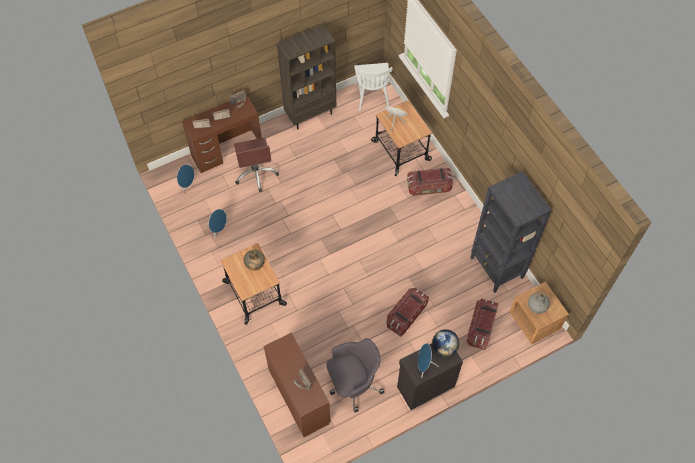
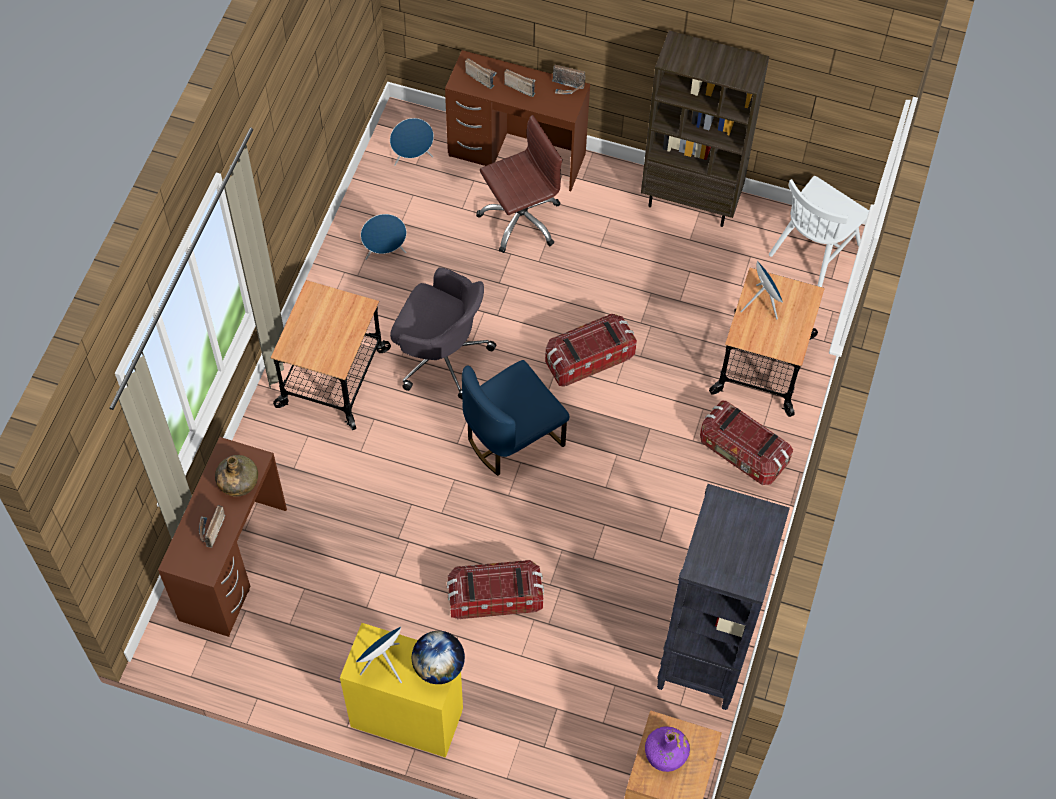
camera: 45 degrees right, 0 degrees up
(254, 263) = (343, 324): green bottle -> green bottle (238, 482)
(256, 173) = (520, 219): brown office chair -> brown office chair turned 150 degrees counterclockwise
(346, 254) = (512, 438): none -> blue chair
(353, 383) = (318, 616): grey office chair -> grey office chair (440, 355)
(425, 386) = (407, 715): black cabinet -> yellow cabinet
(481, 328) = (578, 717): storage box -> storage box (588, 359)
(537, 306) = (666, 754): grey bottle -> purple bottle

